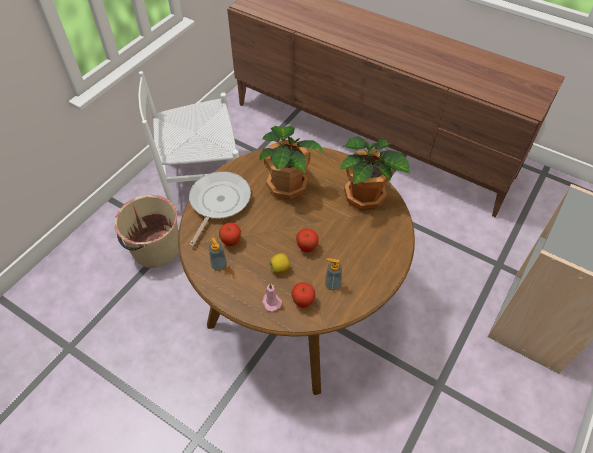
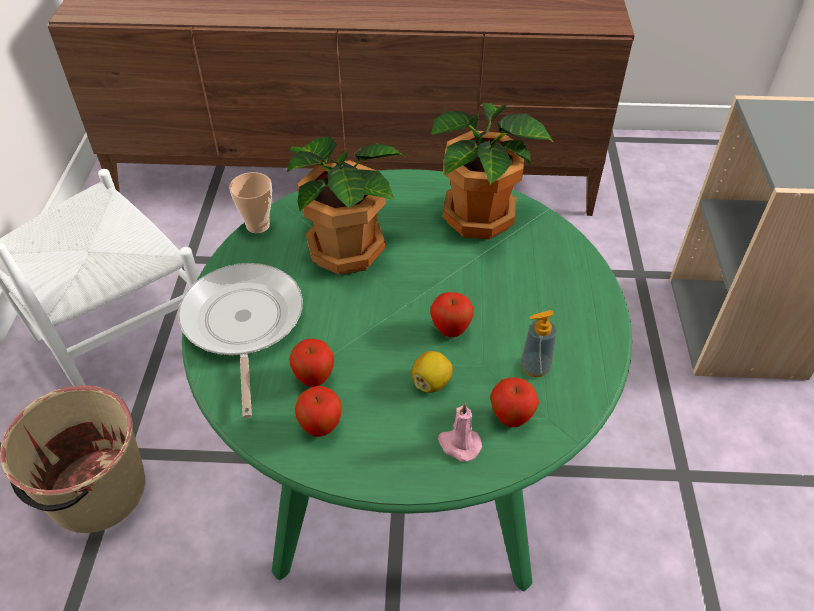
camera: 30 degrees left, 5 degrees down
(219, 265) = (321, 427): soap dispenser -> apple
(256, 156) = (258, 225): none -> cup
(296, 308) = (406, 470): brown dining table -> green dining table

